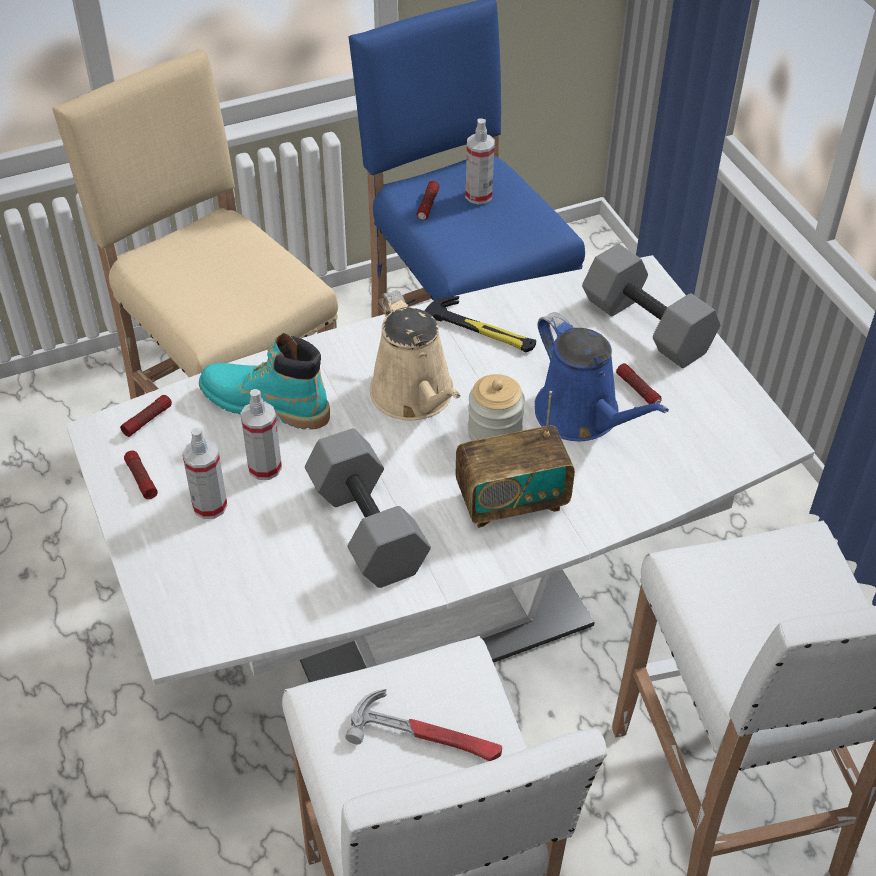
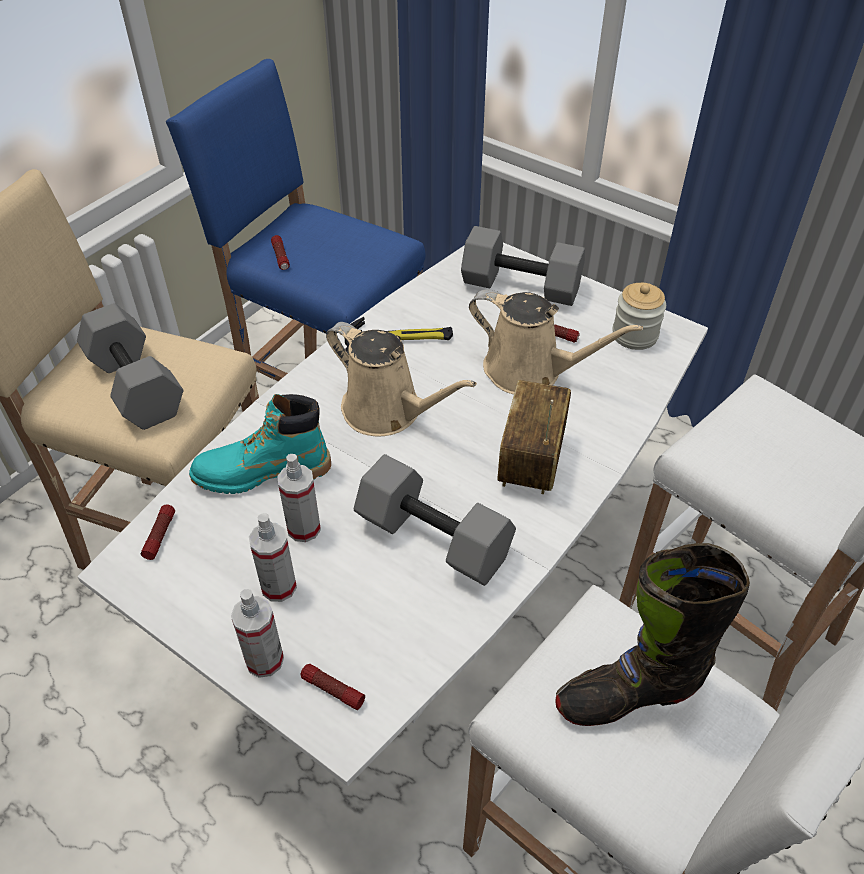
camera: 30 degrees left, 0 degrees up
(141, 479) = (193, 593): flashlight -> flashlight (332, 690)
(216, 281) = (138, 385): none -> grey dumbbell
(427, 735) = (629, 694): hammer -> black boot
(478, 195) = (316, 236): spray bottle -> spray bottle (264, 660)
(494, 433) = (474, 413): jar -> jar (634, 335)
(511, 501) = (531, 461): radio -> radio turned 150 degrees clockwise
(582, 416) = (530, 371): blue watering can -> beige watering can

